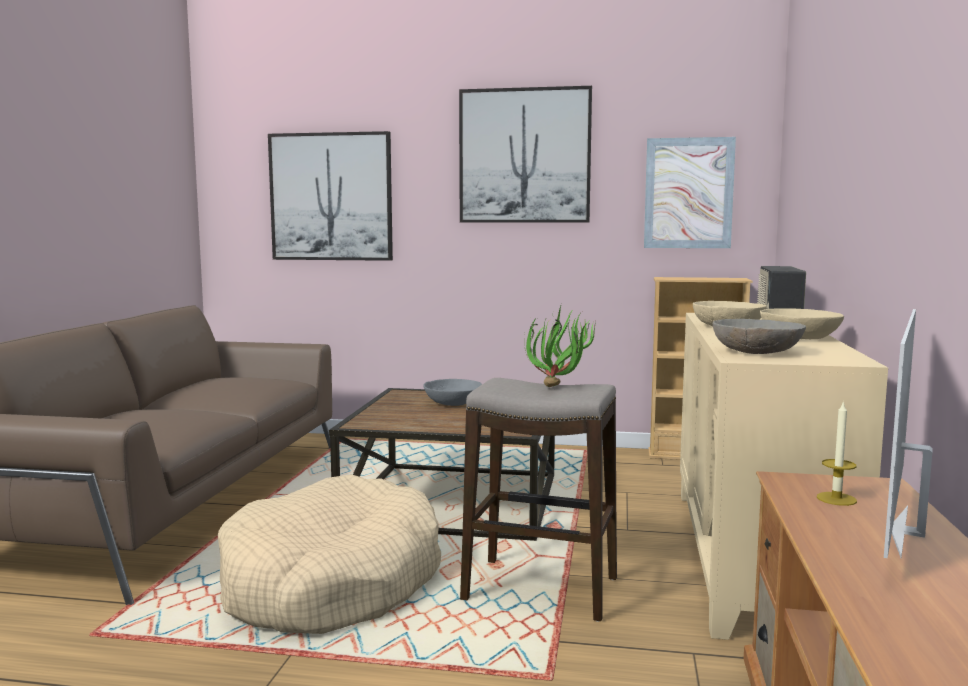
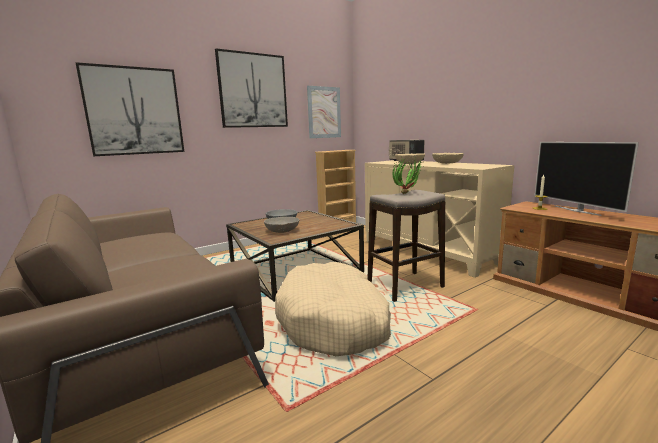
camera: 45 degrees left, 5 degrees up
(757, 352) = (468, 166): grey bowl -> grey bowl (282, 231)

